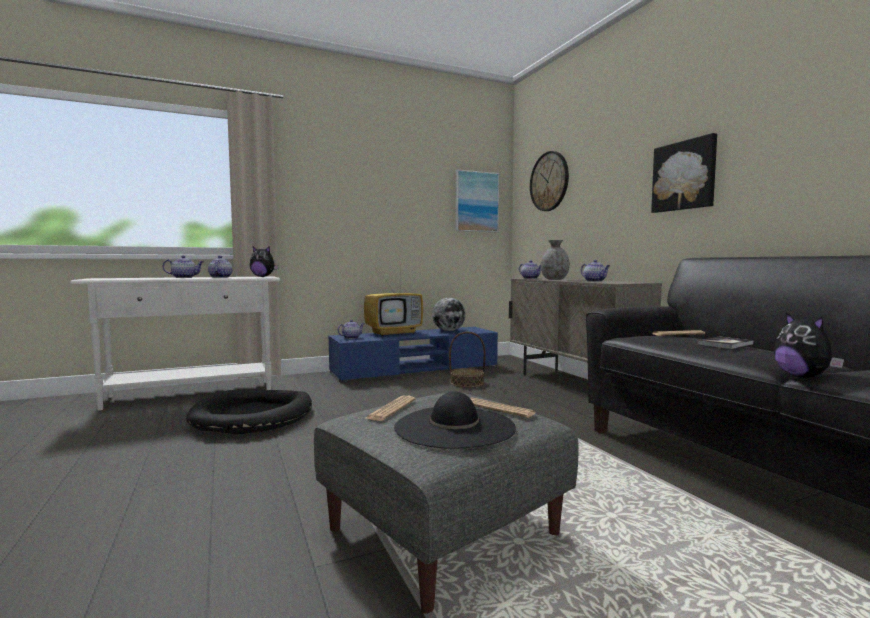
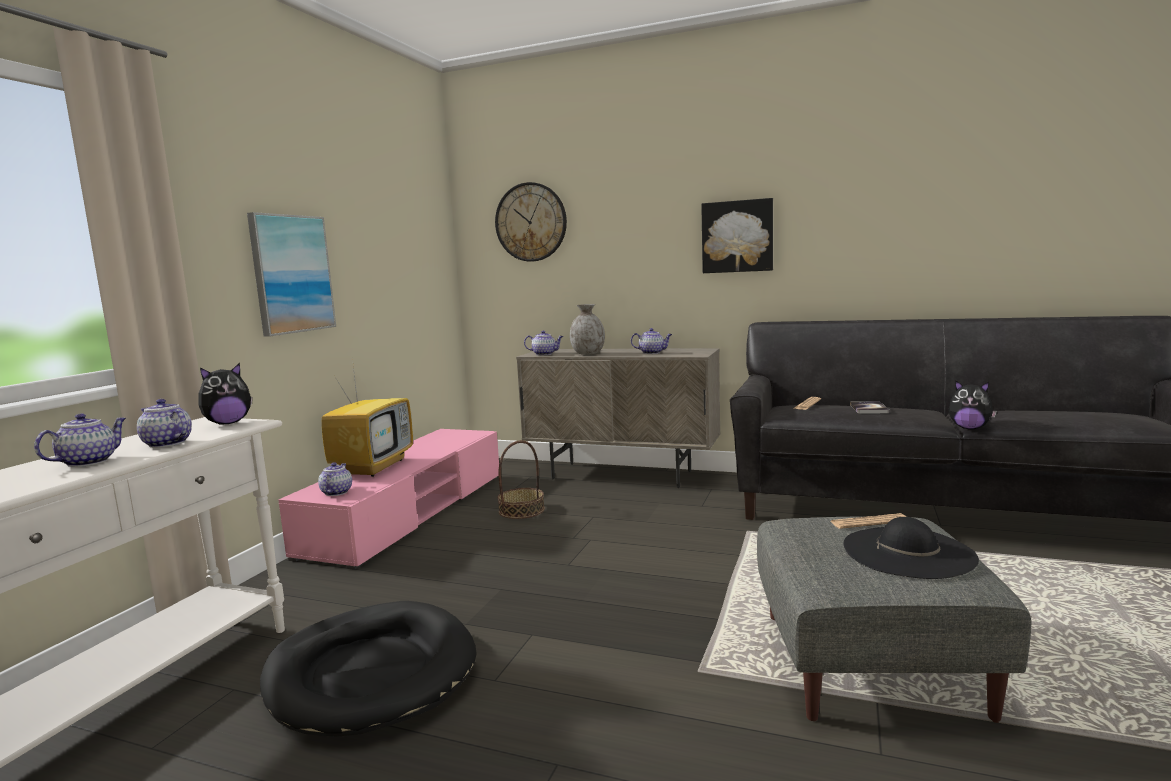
camera: 45 degrees left, 5 degrees up
(391, 409) = (818, 560): newspaper -> none
(415, 369) = (409, 513): blue tv stand -> pink tv stand
(448, 331) = (433, 443): globe -> none
(476, 202) = (423, 246): picture -> picture (291, 274)

